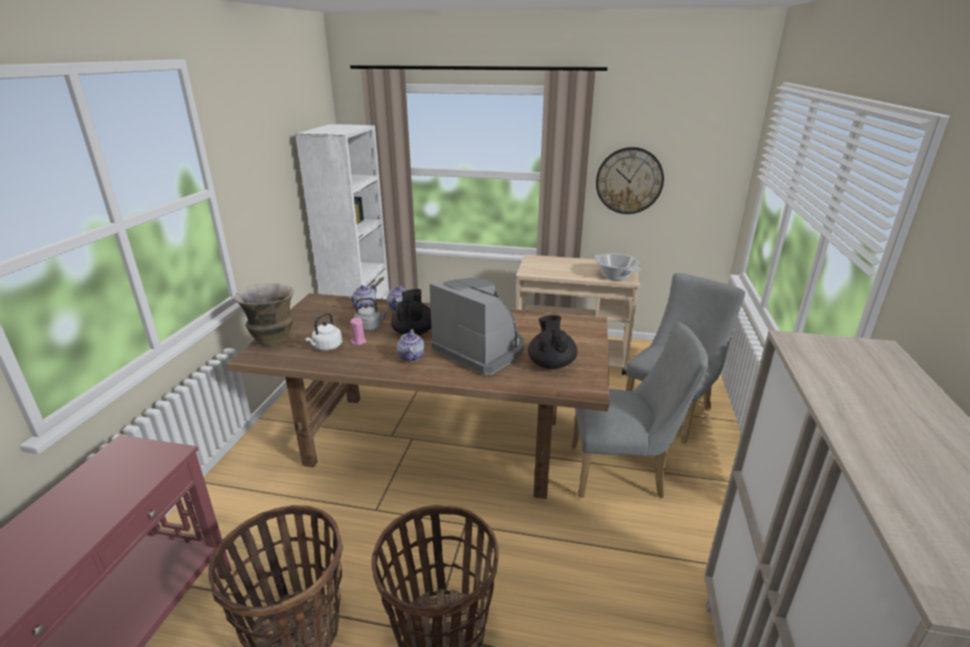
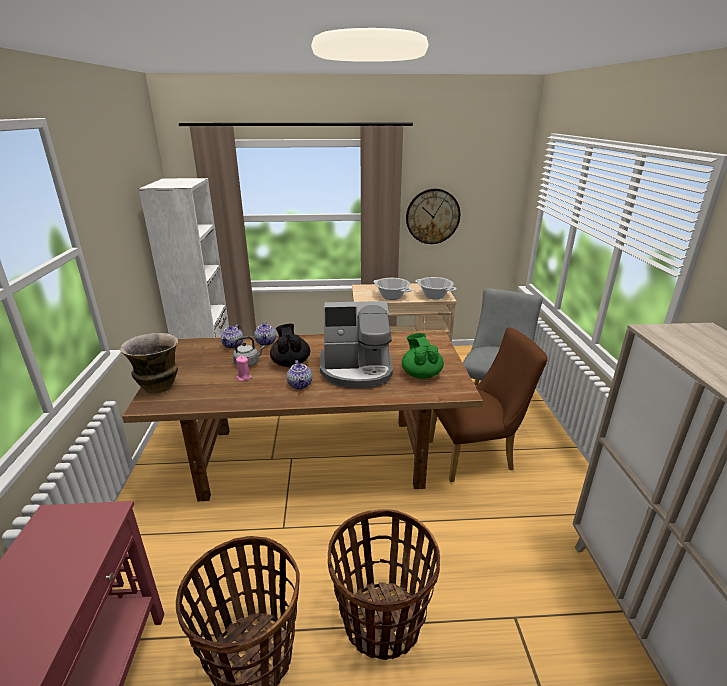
camera: 15 degrees left, 0 degrees up
(326, 347) = (216, 387): white kettle -> none
(480, 349) = (357, 370): coffee machine -> coffee machine turned 150 degrees clockwise
(551, 363) = (421, 374): black teapot -> green teapot
(563, 272) = (391, 296): none -> cooking pot
(623, 472) = (476, 455): grey chair -> brown chair

